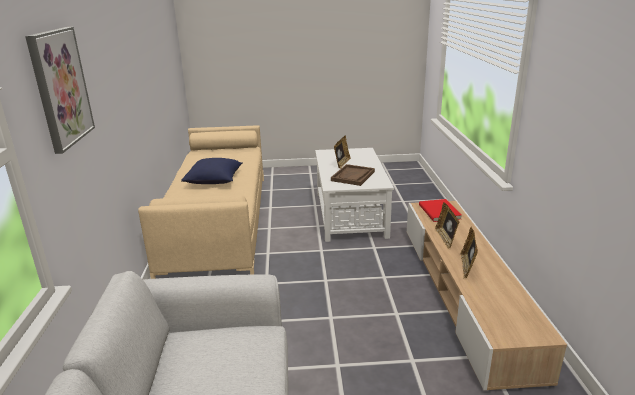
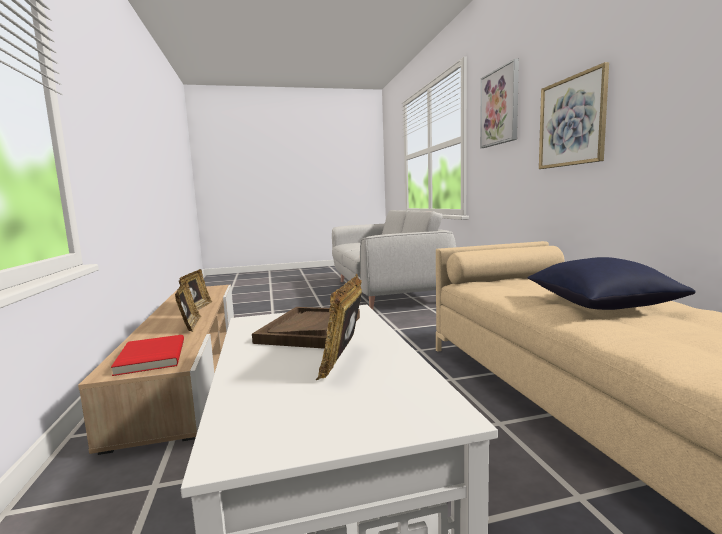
camera: 170 degrees right, 15 degrees down
(116, 103) = (572, 121): none -> picture

